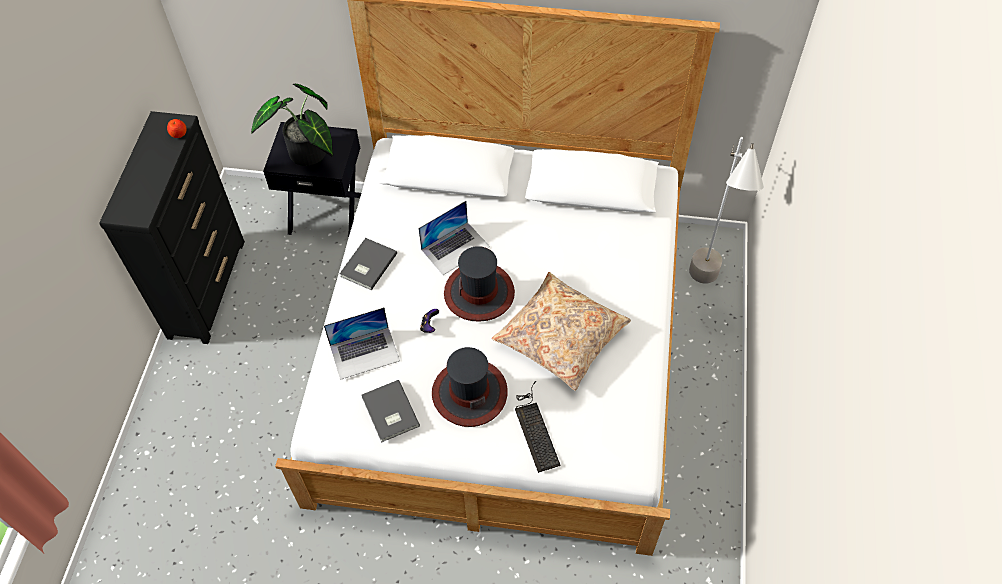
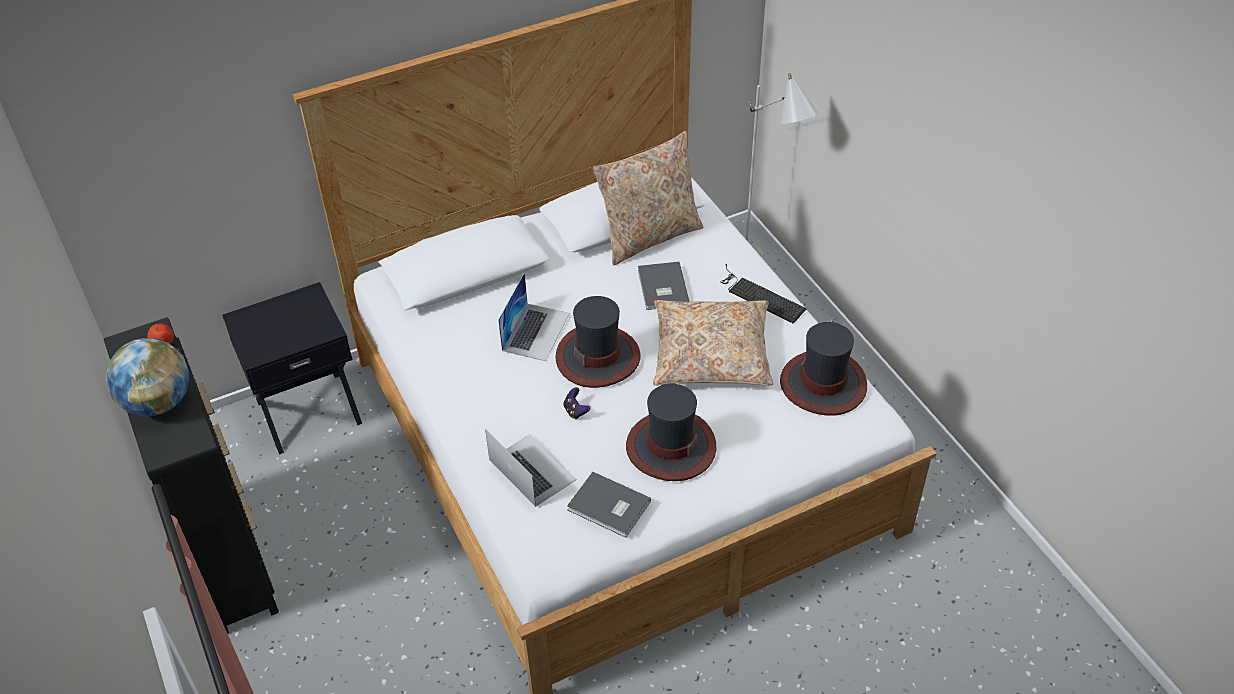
camera: 35 degrees left, 10 degrees down
(142, 176) = (158, 402): none -> globe
(308, 156) = (287, 331): potted plant -> none
(365, 352) = (532, 469): laptop -> laptop turned 75 degrees counterclockwise
(367, 265) = (456, 393): grey book -> grey book (661, 288)
(535, 428) = (760, 441): keyboard -> keyboard (759, 295)
(599, 214) = (649, 236): none -> beige pillow
(621, 411) = (823, 384): none -> hat

